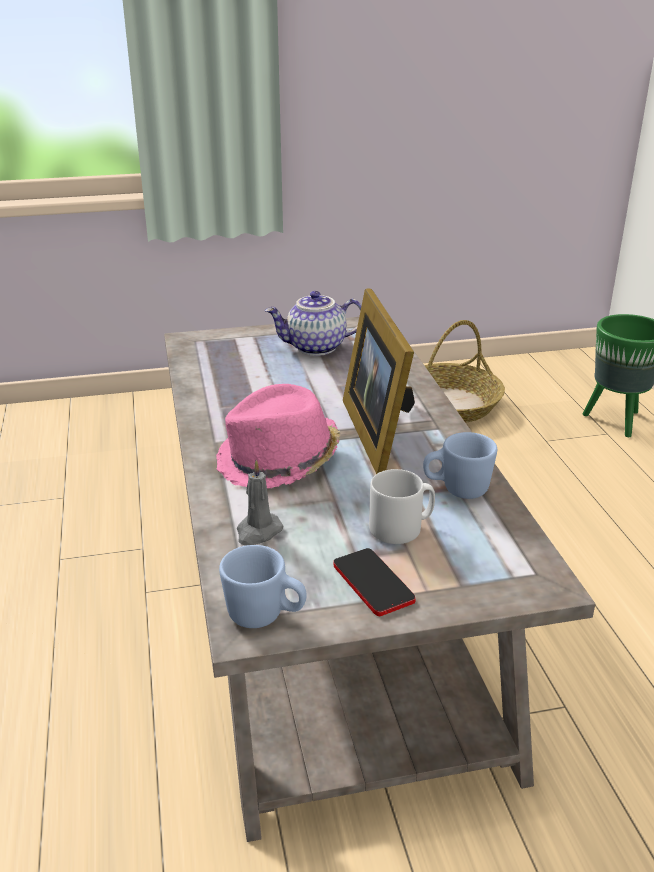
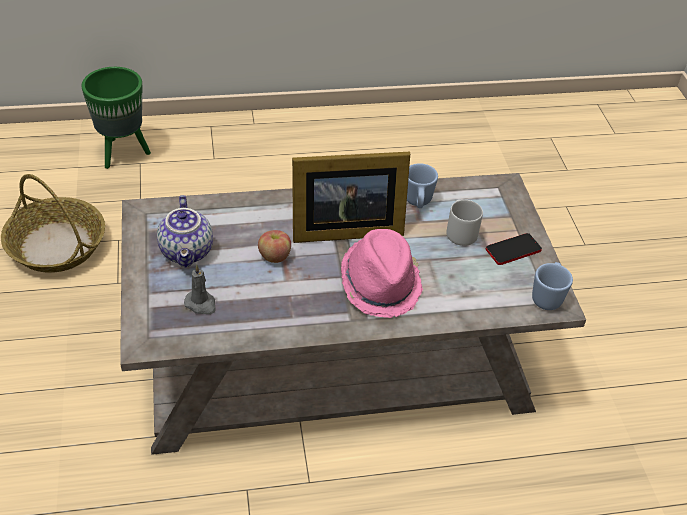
camera: 90 degrees left, 15 degrees up
(258, 532) = (467, 297): grey candle -> grey candle (201, 304)
(317, 392) = (274, 256): none -> apple

